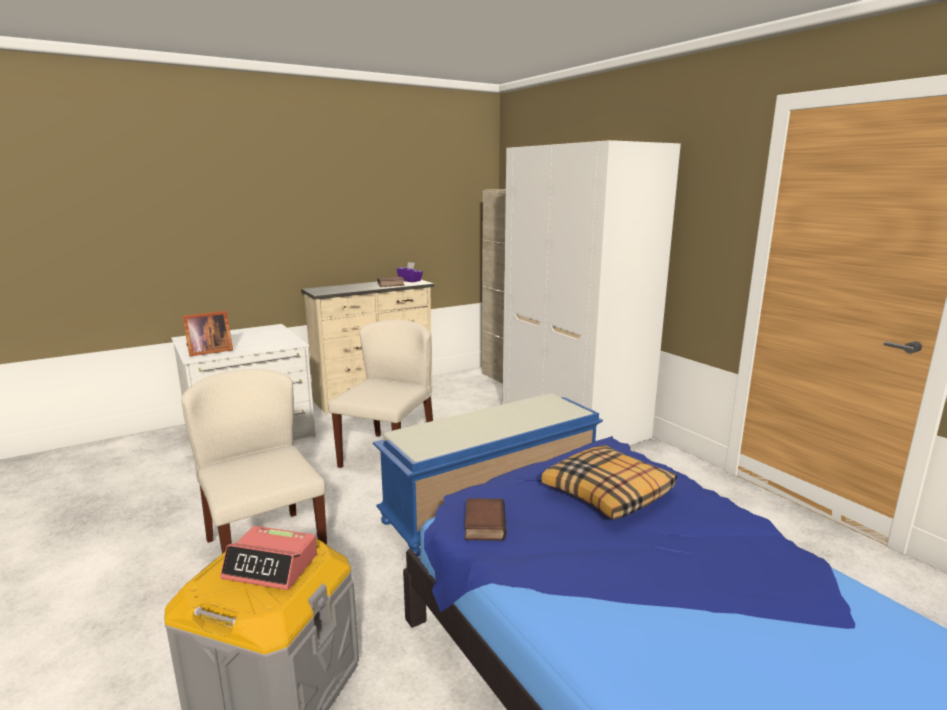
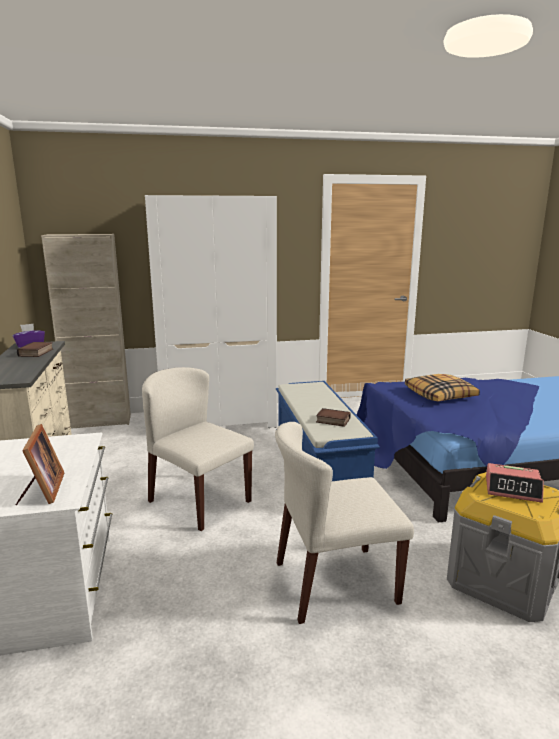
camera: 70 degrees left, 0 degrees up
(271, 567) = (513, 489): alarm clock -> alarm clock turned 75 degrees clockwise
(483, 524) = (471, 424): book -> book (332, 421)

